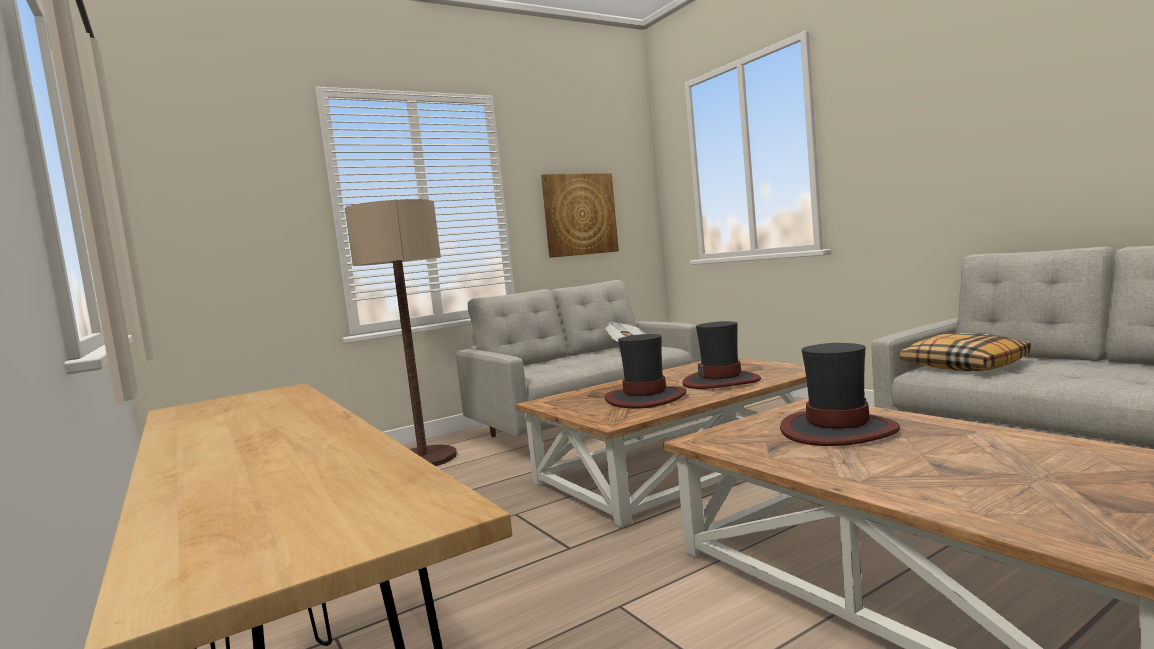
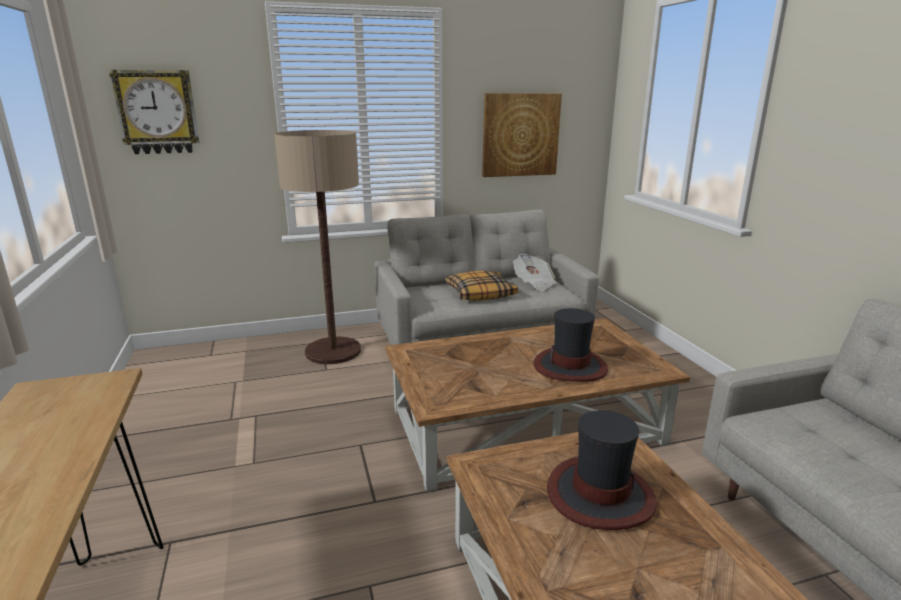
camera: 15 degrees right, 15 degrees up
(194, 202) = (157, 112): none -> wall clock
(645, 398) = (487, 373): hat -> none
(964, 366) = (803, 427): pillow -> pillow (480, 293)

